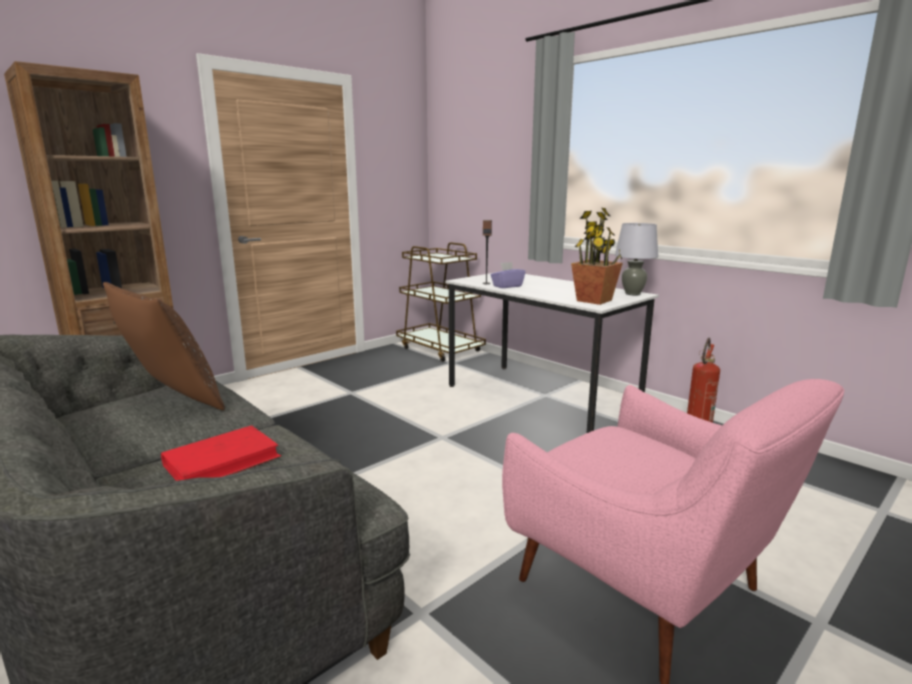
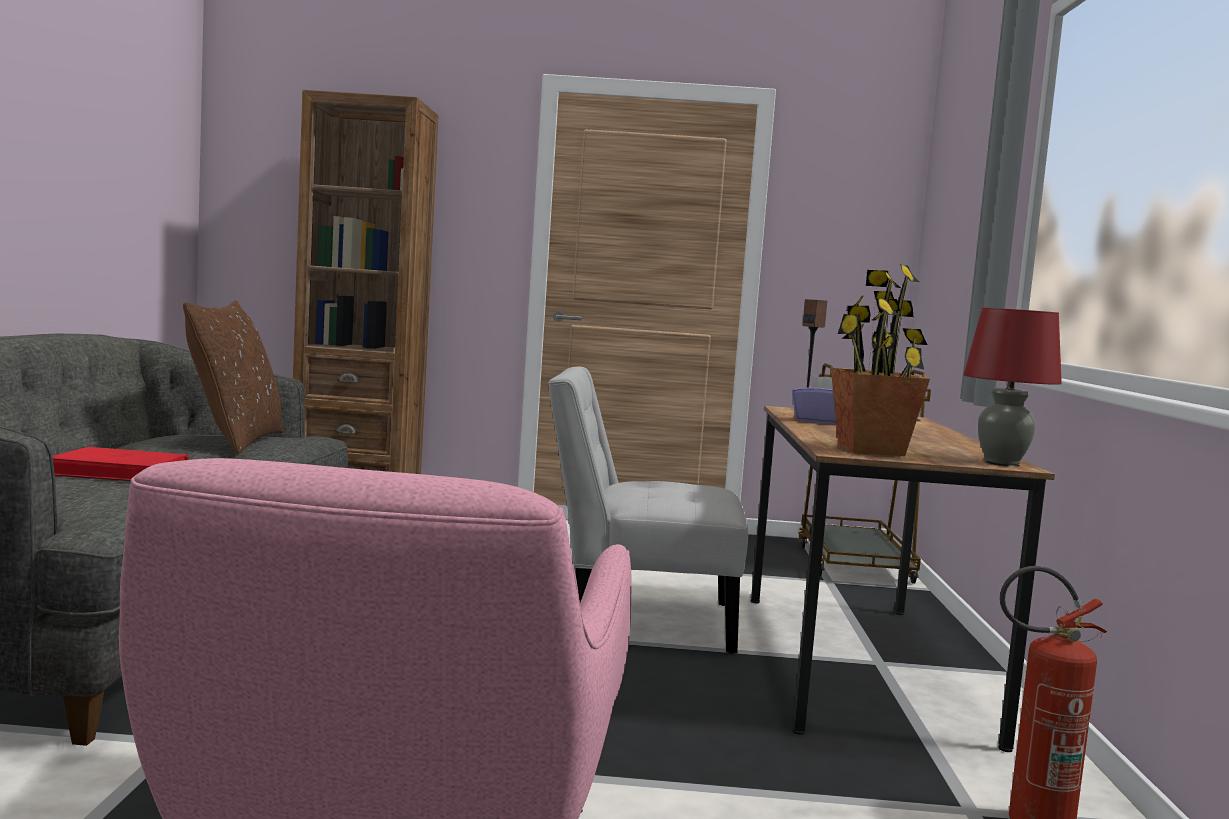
camera: 45 degrees right, 10 degrees down
(433, 417) = (637, 619): none -> white chair
(540, 398) = (857, 662): white desk -> brown desk
(632, 293) = (1002, 461): grey table lamp -> red table lamp

